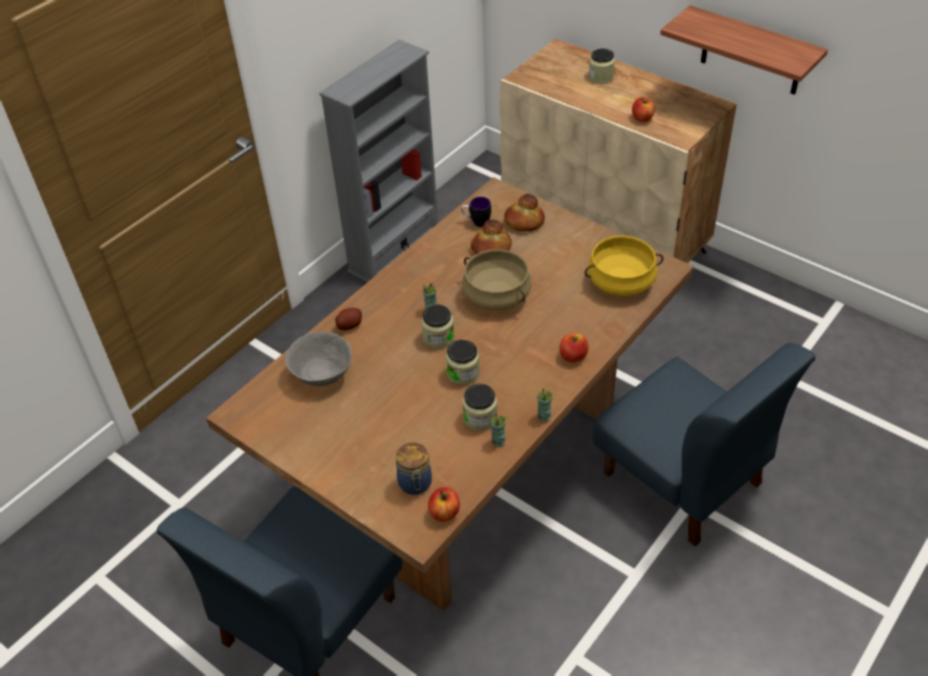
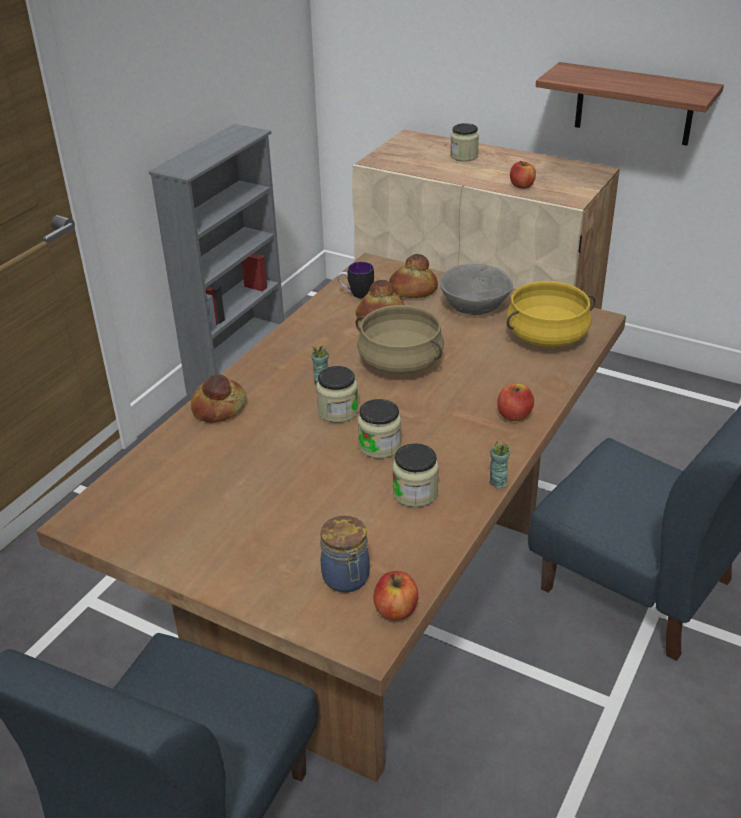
camera: 10 degrees left, 10 degrees down
(321, 374) = (191, 464): grey bowl -> grey bowl (474, 308)
(349, 325) = (219, 408): potato -> bread
(498, 441) = (446, 516): cup -> none

